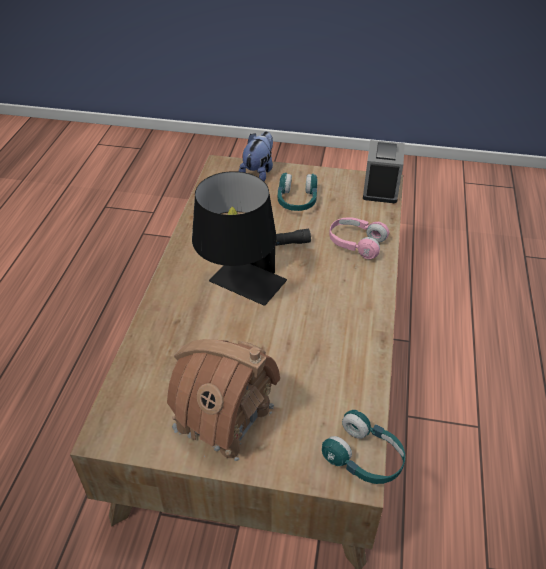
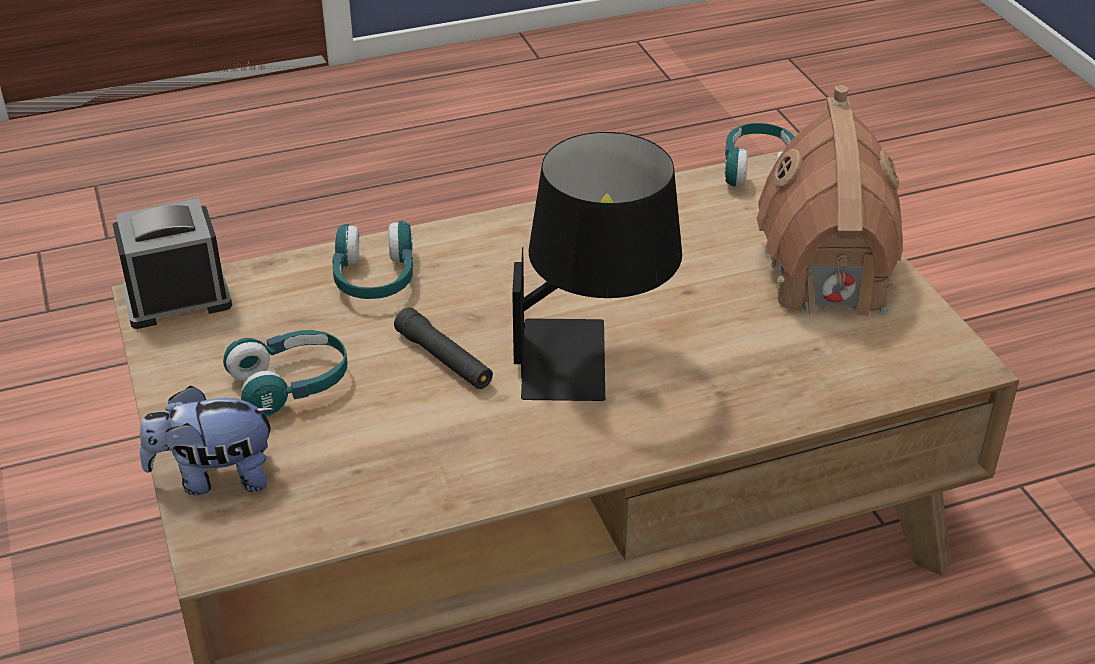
camera: 120 degrees left, 5 degrees down
(356, 244) = (374, 279): pink headphones -> turquoise headphones

